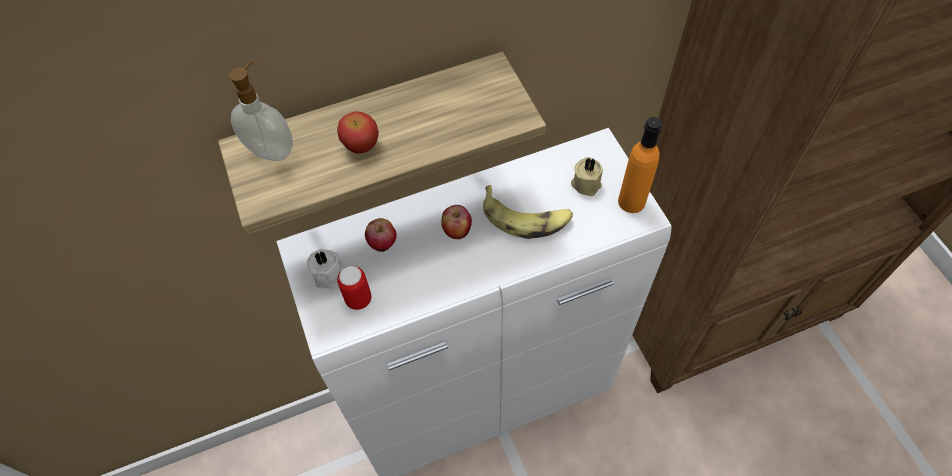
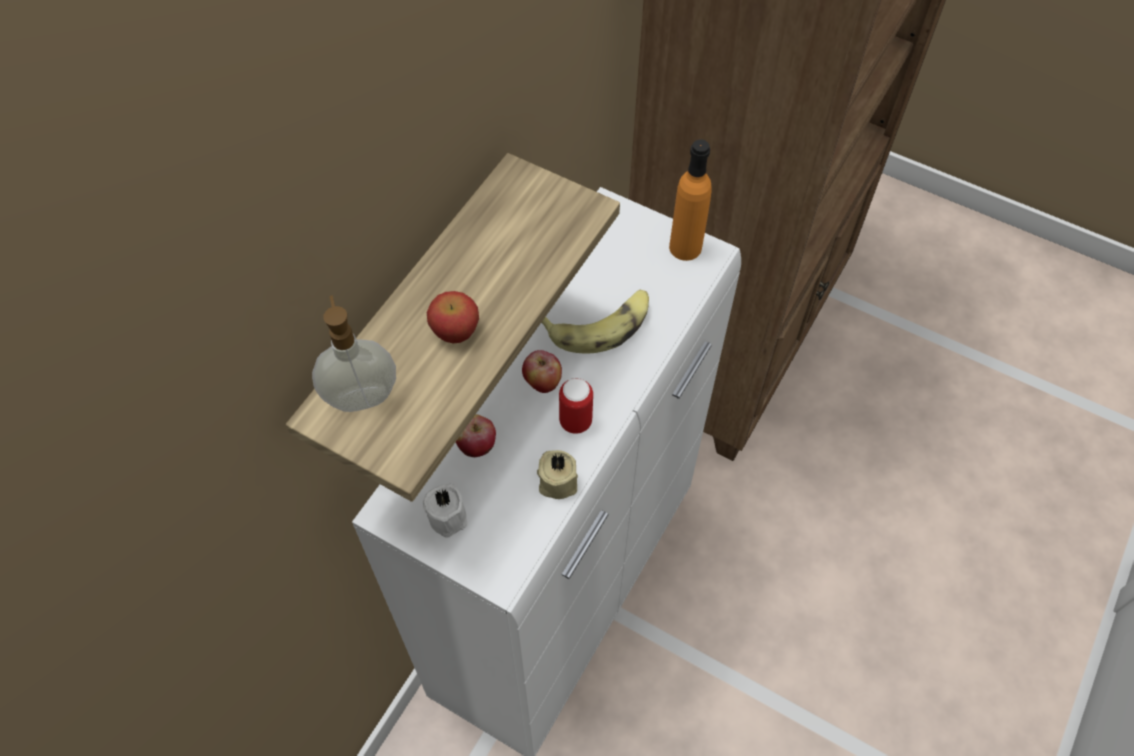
camera: 40 degrees left, 0 degrees up
(358, 299) = (503, 519): can -> can (575, 421)
(586, 183) = (627, 255): beige candle -> beige candle (557, 481)

